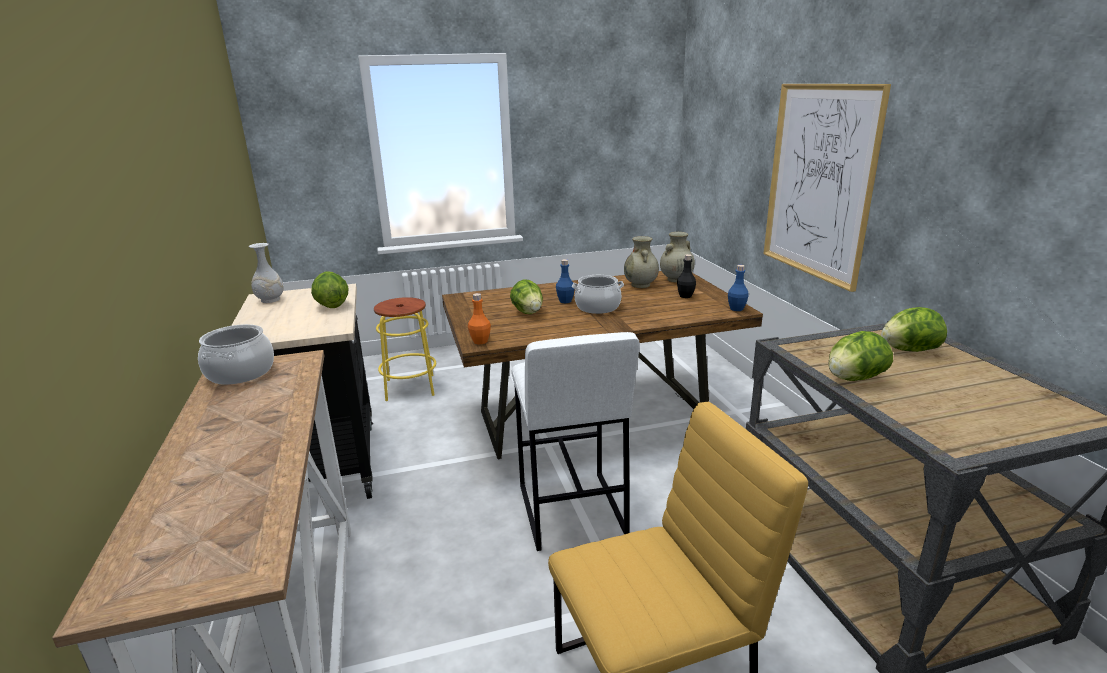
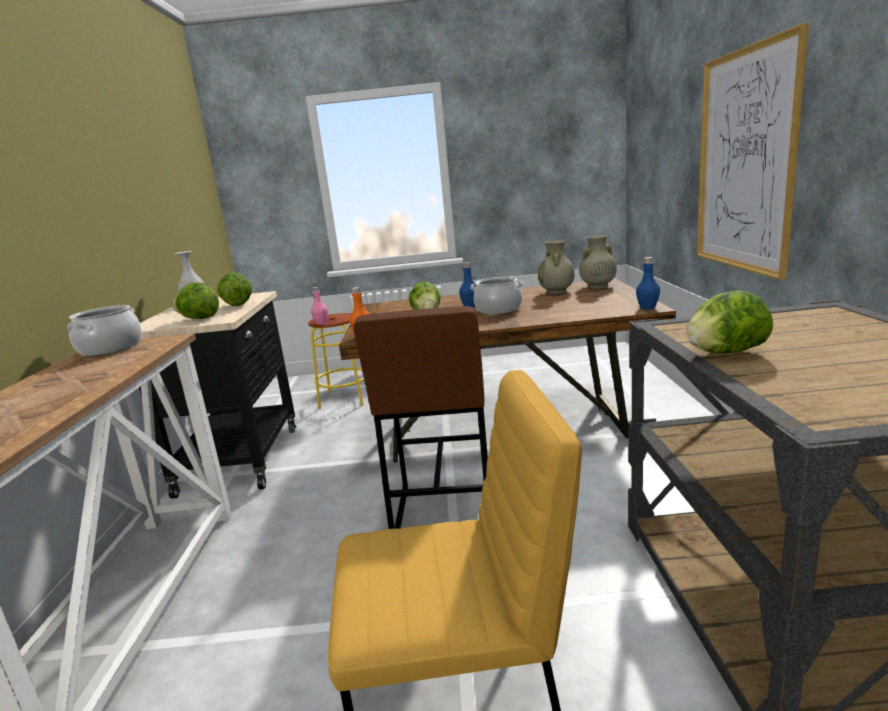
camera: 15 degrees right, 5 degrees down
(391, 311) = (321, 323): none -> pink bottle
(572, 511) = (444, 515): white stool -> brown stool
(685, 296) = (598, 299): black bottle -> none
(909, 350) = (822, 327): lettuce -> lettuce (199, 318)

